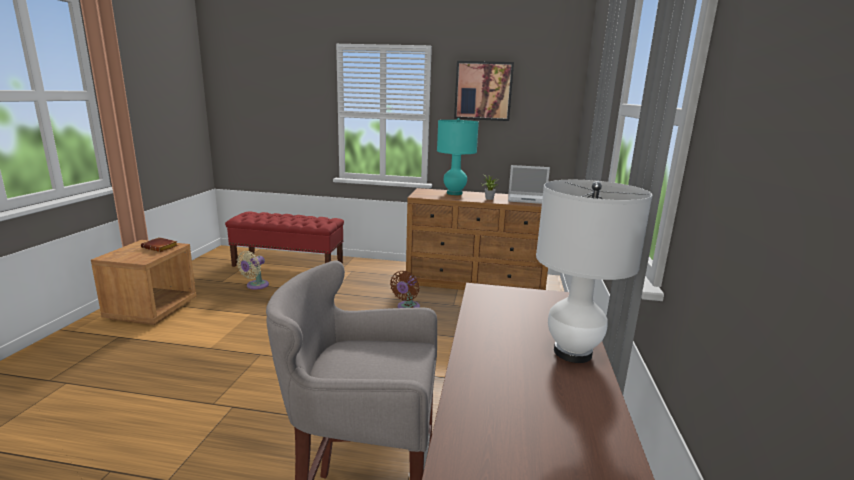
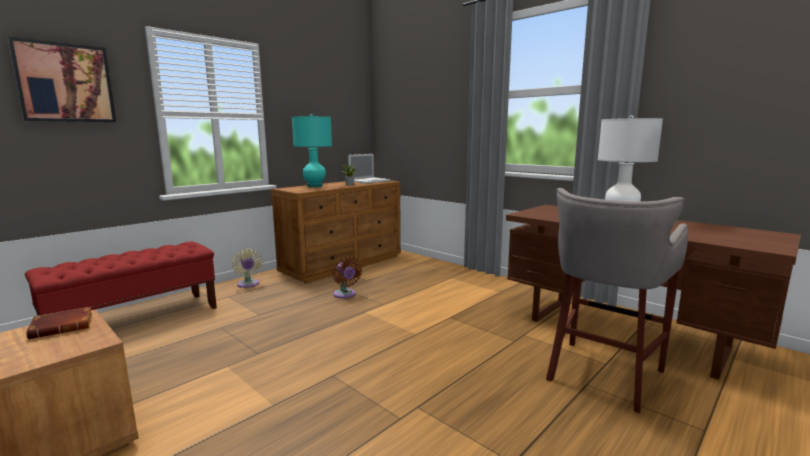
camera: 55 degrees left, 5 degrees down
(255, 286) = (154, 350): beige fan -> beige fan (248, 284)
(483, 91) = (307, 91): picture -> picture (65, 83)

